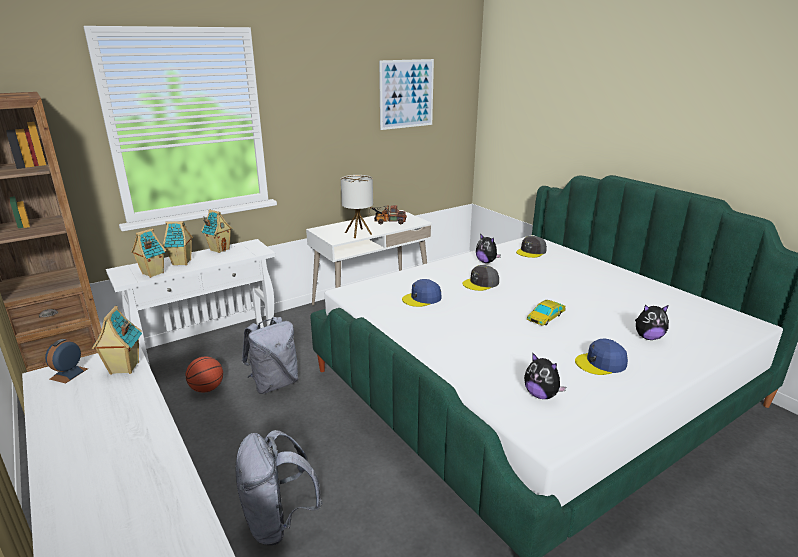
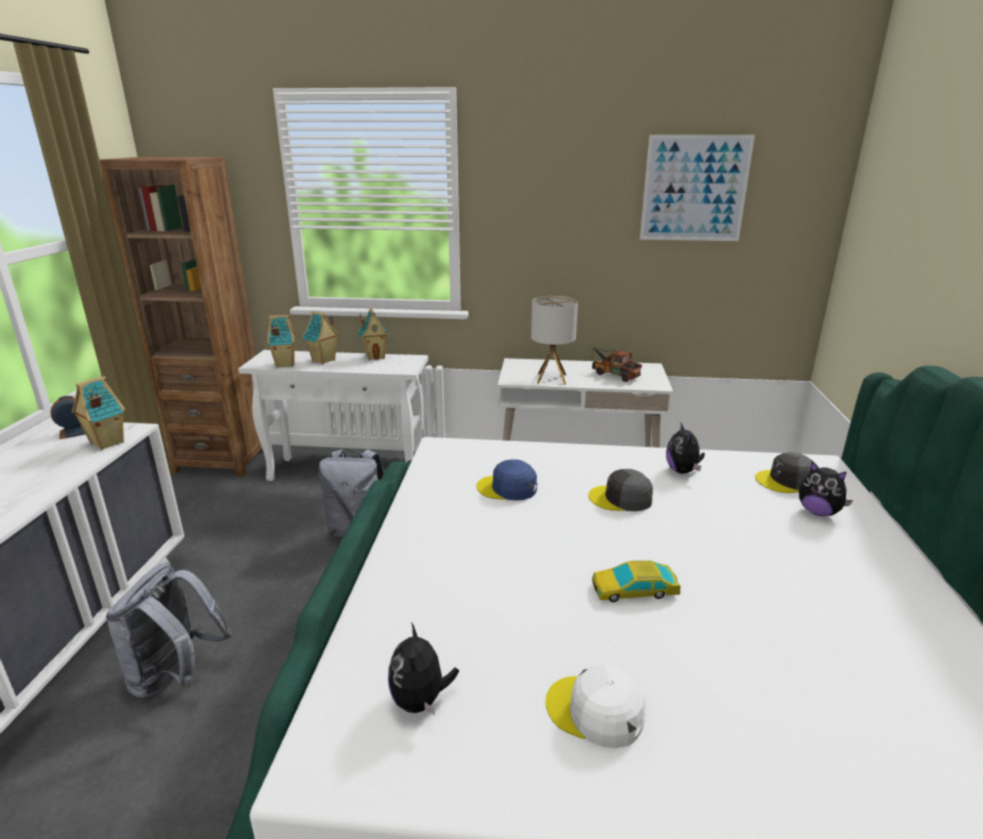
camera: 40 degrees right, 0 degrees up
(207, 389) = (301, 507): basketball -> none
(601, 363) = (595, 711): blue cap -> white cap
(648, 337) = (767, 720): plush toy -> plush toy (818, 512)

